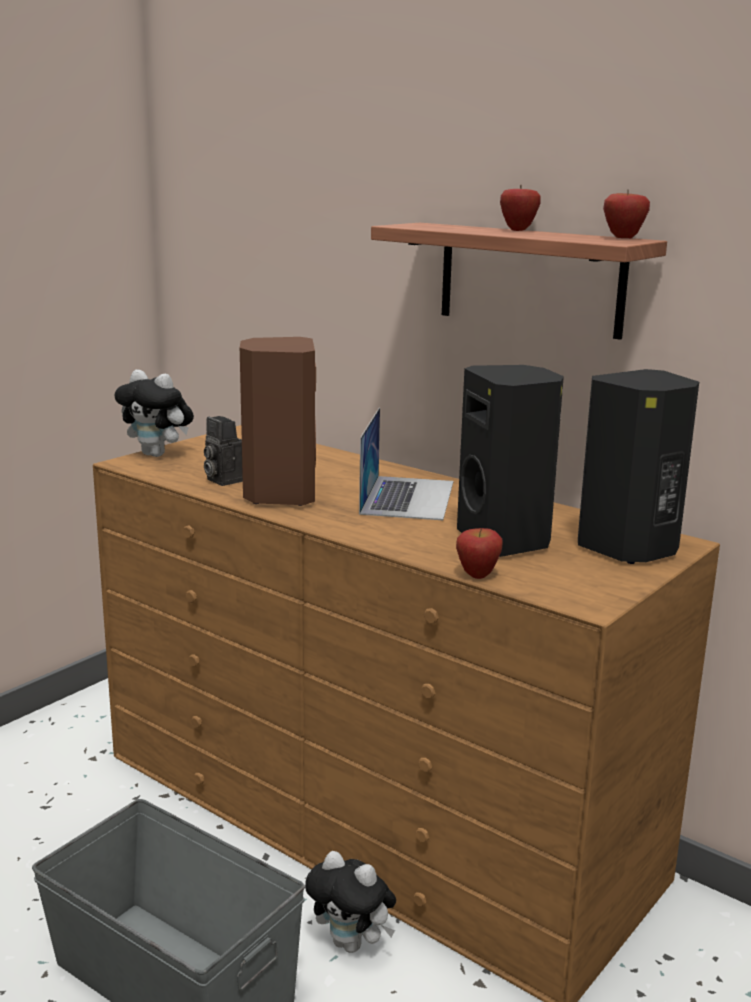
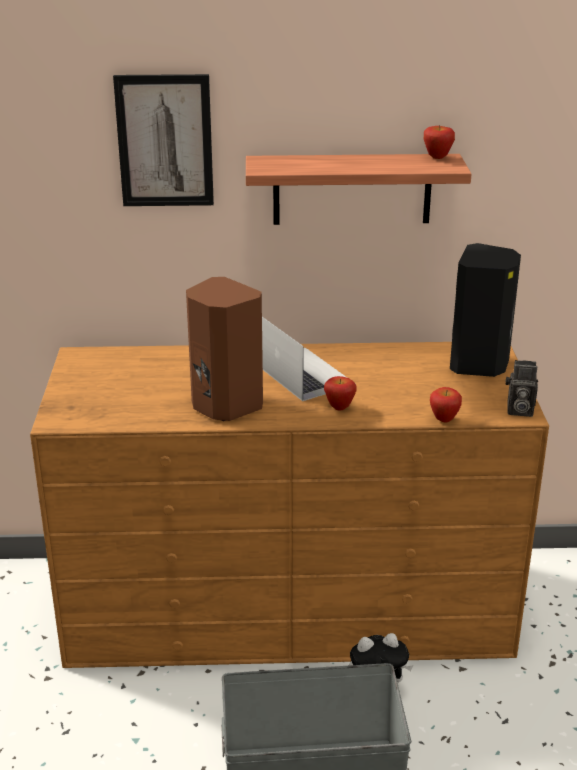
camera: 40 degrees left, 10 degrees up
(158, 454) = (63, 403): plush toy -> none
(222, 479) = (160, 408): camera -> camera (518, 410)
(345, 199) = (165, 141): none -> picture
(506, 541) = (414, 386): black speaker -> none
(518, 230) = (349, 158): apple -> apple (339, 408)

